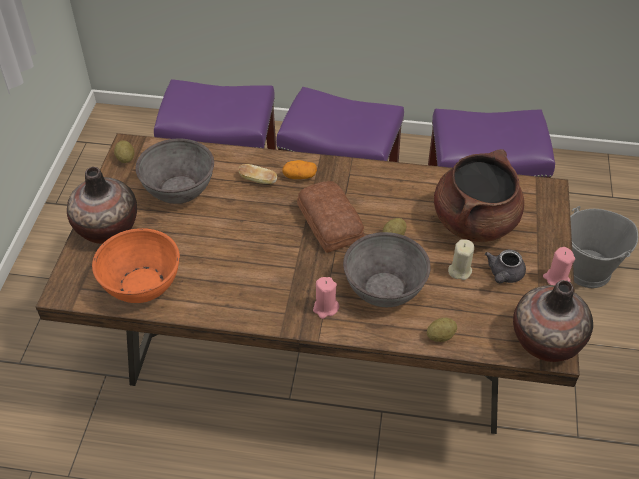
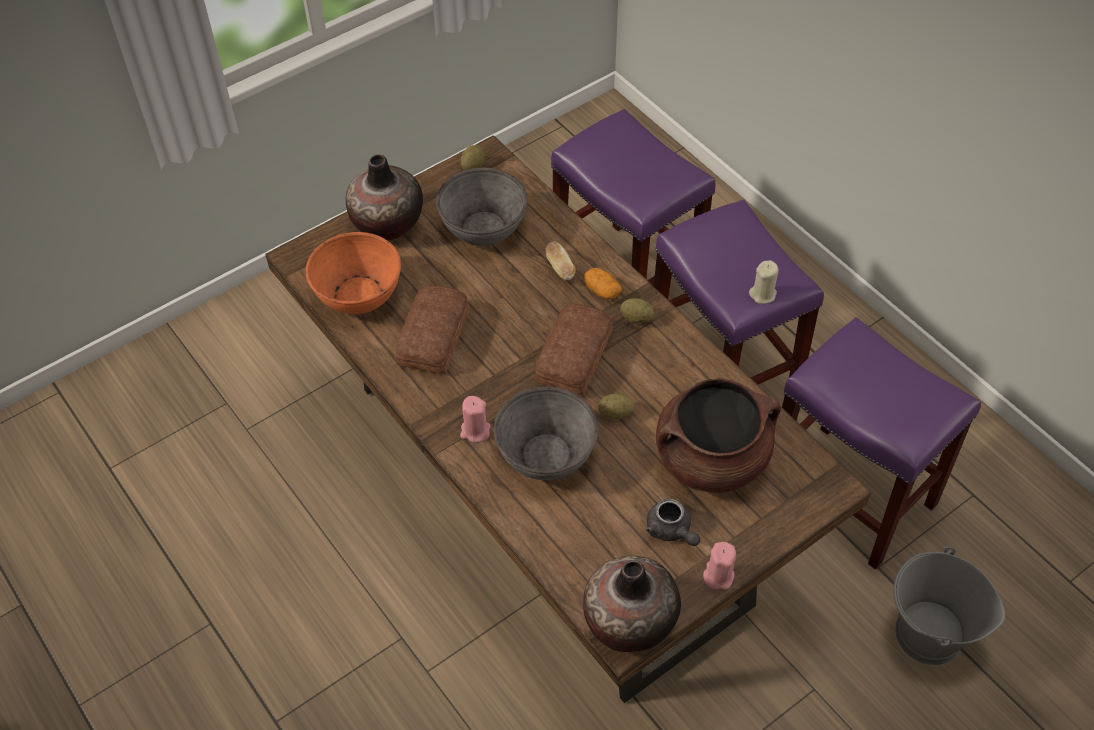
camera: 45 degrees right, 5 degrees up
(228, 272) = (436, 336): none -> bread
(440, 336) = (540, 536): potato -> potato (636, 318)
(459, 270) = (635, 493): beige candle -> beige candle (763, 294)
(504, 275) = (671, 531): grey teapot -> grey teapot turned 105 degrees counterclockwise

